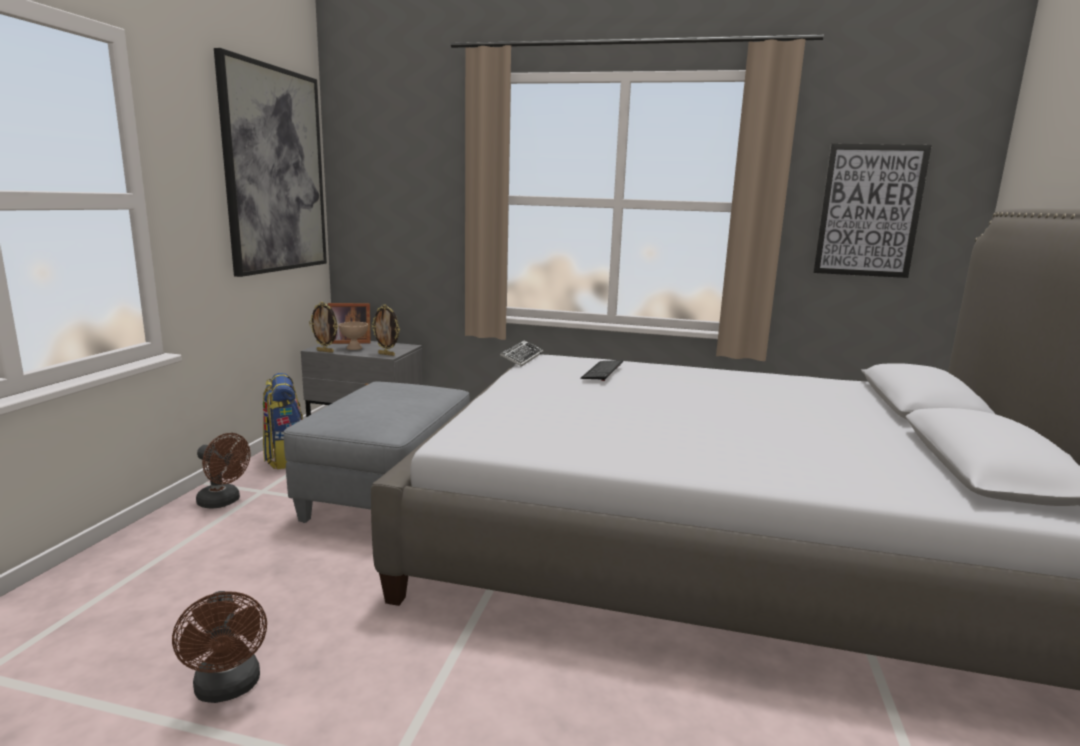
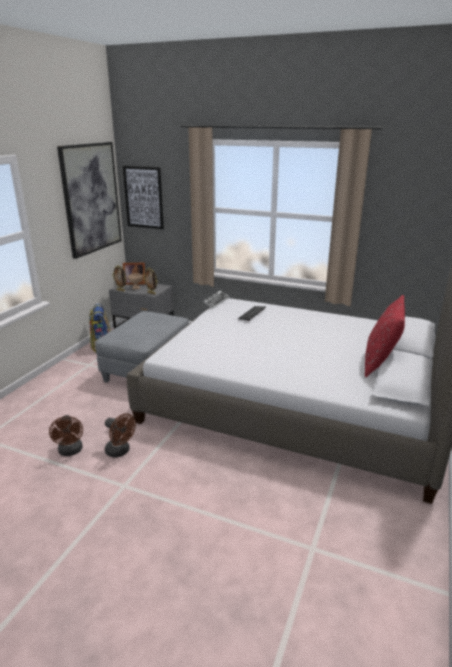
camera: 10 degrees right, 10 degrees up
(223, 502) = (71, 370): brown fan -> brown fan (120, 451)
(869, 211) = (411, 225): picture -> picture (143, 197)
(907, 437) = (380, 363): none -> red pillow

